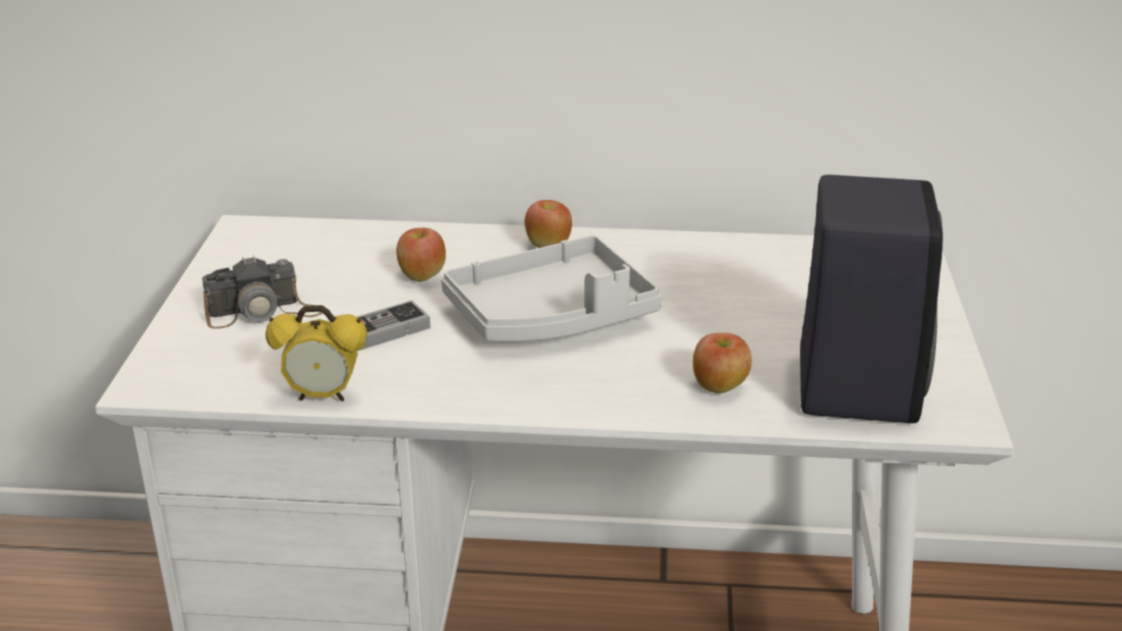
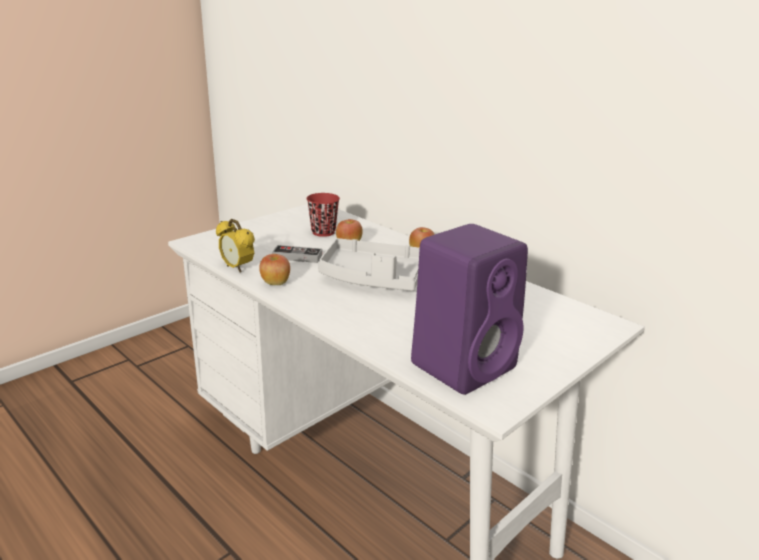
camera: 40 degrees right, 5 degrees down
(264, 312) = (271, 235): camera -> none
(342, 270) = (323, 232): none -> red cup
(720, 387) = (394, 334): apple -> apple (275, 283)
(855, 384) = (464, 364): black speaker -> purple speaker

